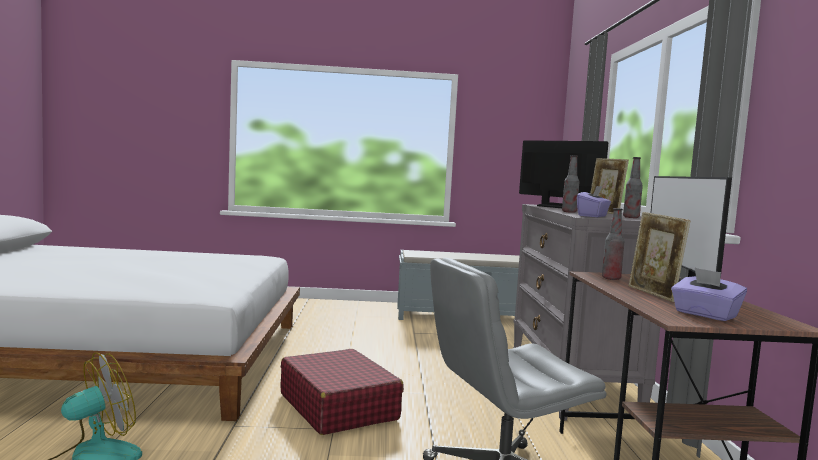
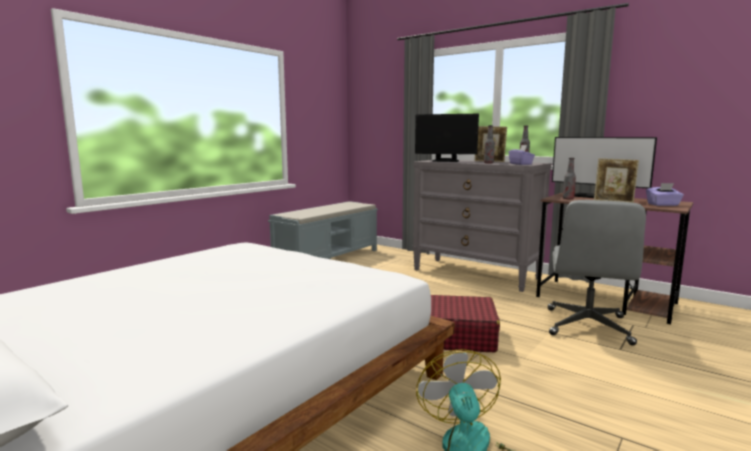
camera: 50 degrees left, 5 degrees up
(556, 207) = (445, 161): monitor -> monitor turned 150 degrees counterclockwise

